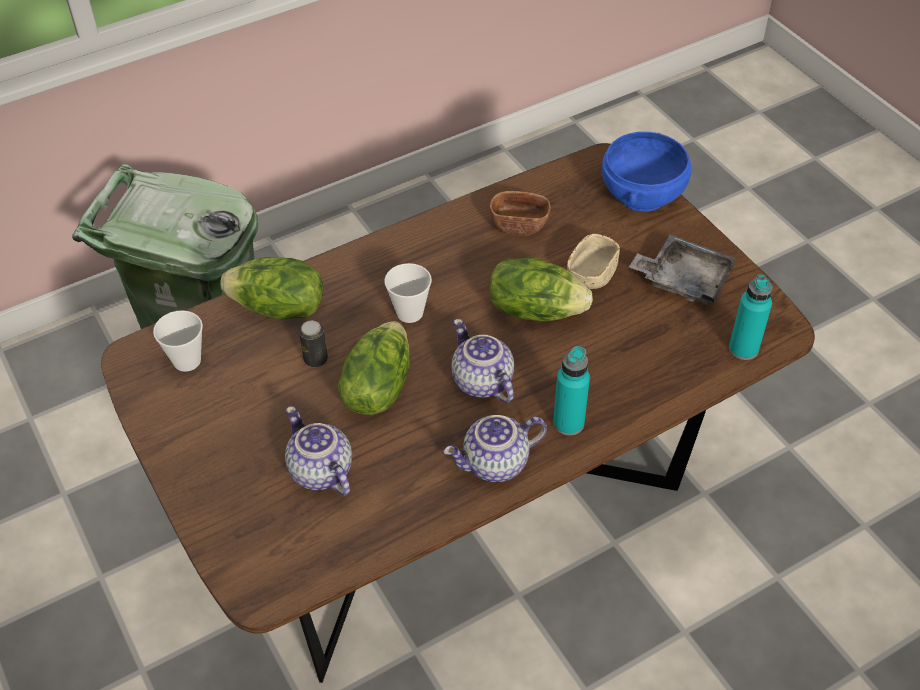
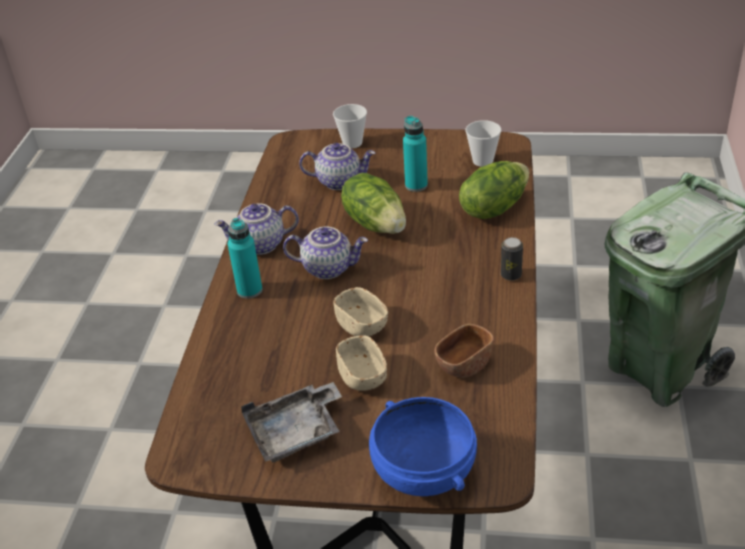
camera: 130 degrees right, 10 degrees down
(315, 359) = (429, 208): can -> can (511, 275)
(410, 313) = (427, 262): cup -> cup (352, 143)
(495, 465) = (260, 245): teapot -> teapot turned 120 degrees counterclockwise
(535, 309) = (362, 325): lettuce -> beige bowl
(743, 349) = (193, 420): turquoise bottle -> turquoise bottle (416, 185)

